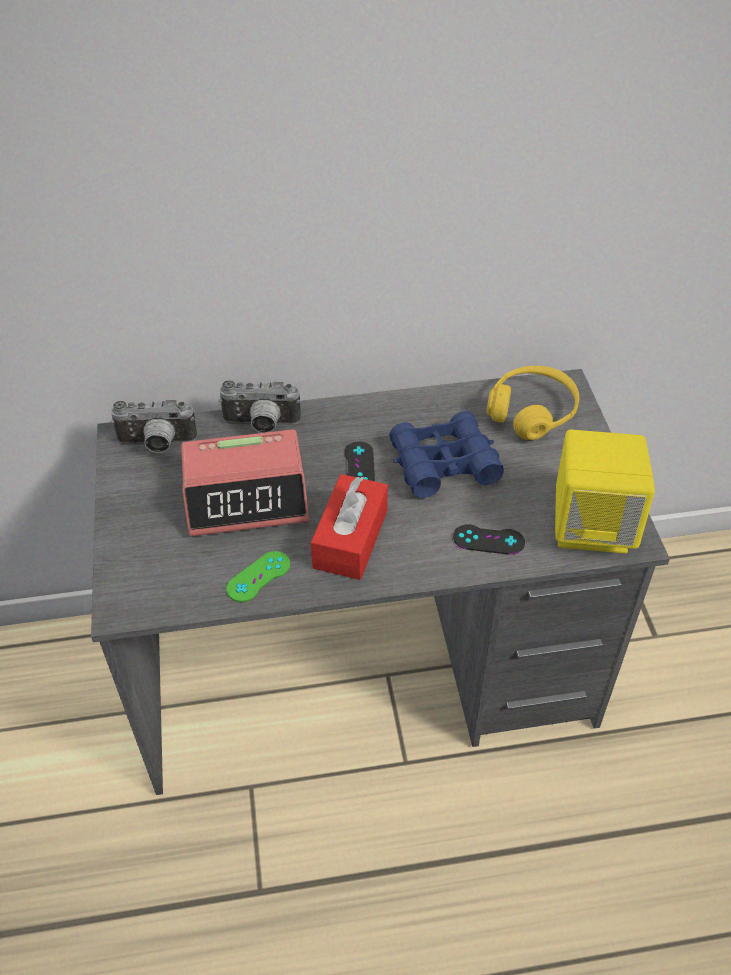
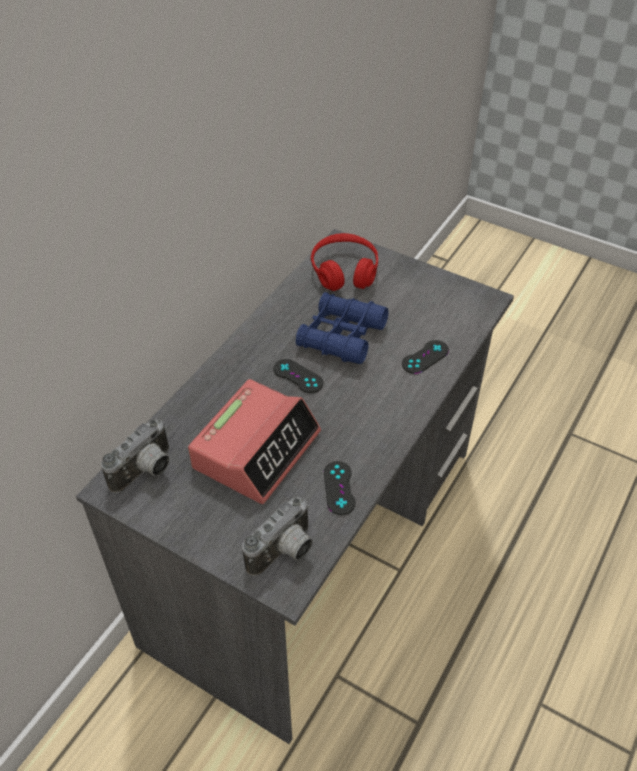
camera: 50 degrees left, 0 degrees up
(258, 577) = (339, 488): green game controller -> black game controller
(261, 426) = (199, 402): camera -> camera (285, 553)
(350, 539) = (356, 420): red tissue box -> none
(531, 412) = (344, 271): yellow headphones -> red headphones
(592, 526) = (460, 308): yellow speaker -> none

